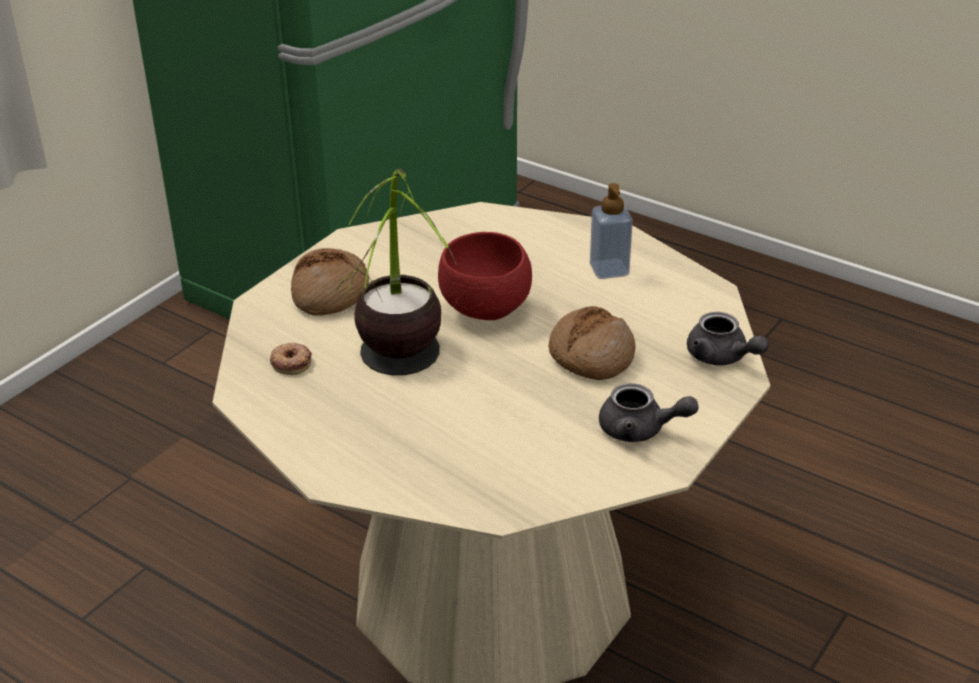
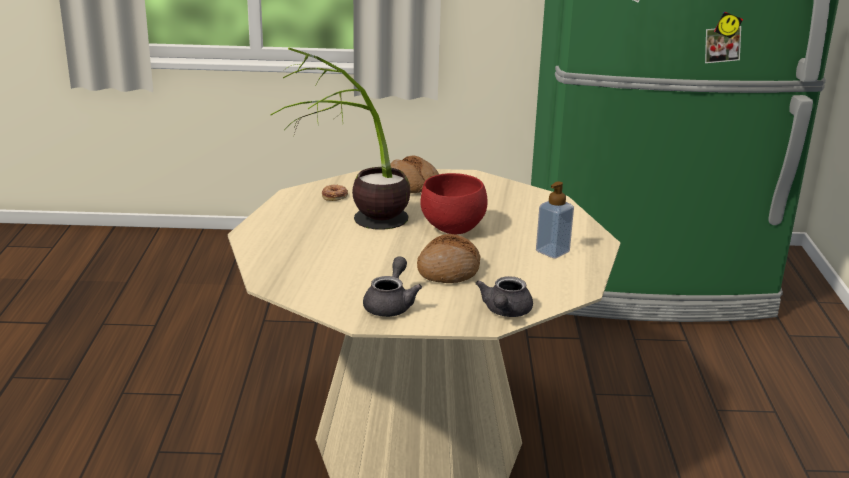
camera: 55 degrees right, 10 degrees down
(640, 430) = (390, 304): grey teapot -> grey teapot turned 150 degrees counterclockwise

